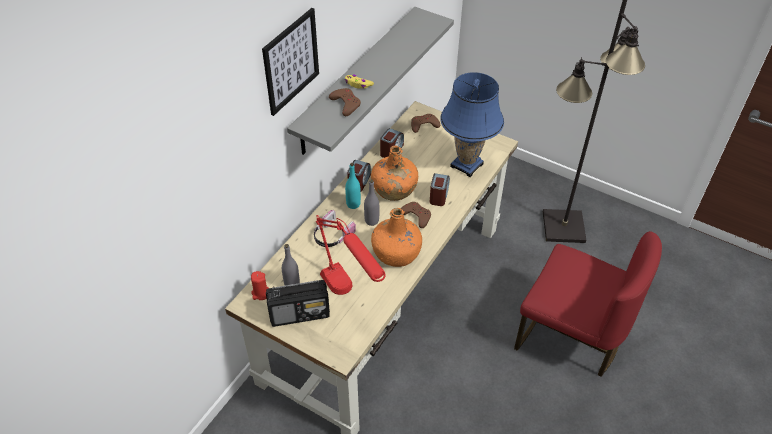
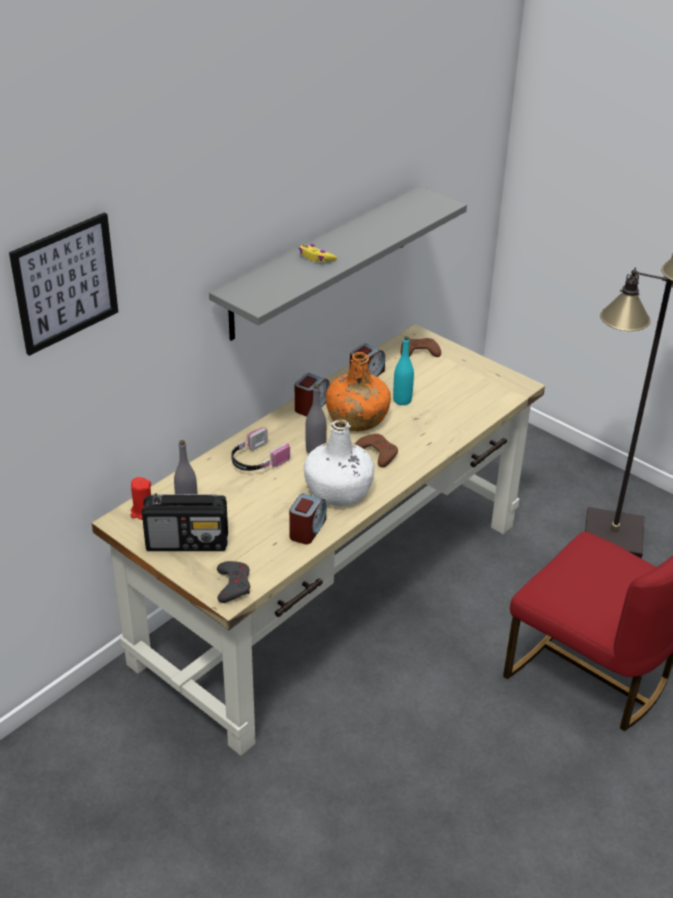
camera: 10 degrees right, 10 degrees down
(291, 61) = (221, 200): picture -> picture (65, 283)
(342, 345) = (233, 585): none -> grey game controller
(345, 104) = (293, 276): brown game controller -> none
(349, 297) = (259, 532): red table lamp -> none
(353, 204) = (296, 429): turquoise bottle -> turquoise bottle (402, 400)
(397, 252) = (339, 490): orange bottle -> white bottle
(439, 195) = (416, 434): alarm clock -> alarm clock (307, 529)
(466, 165) = (464, 404): blue table lamp -> none

